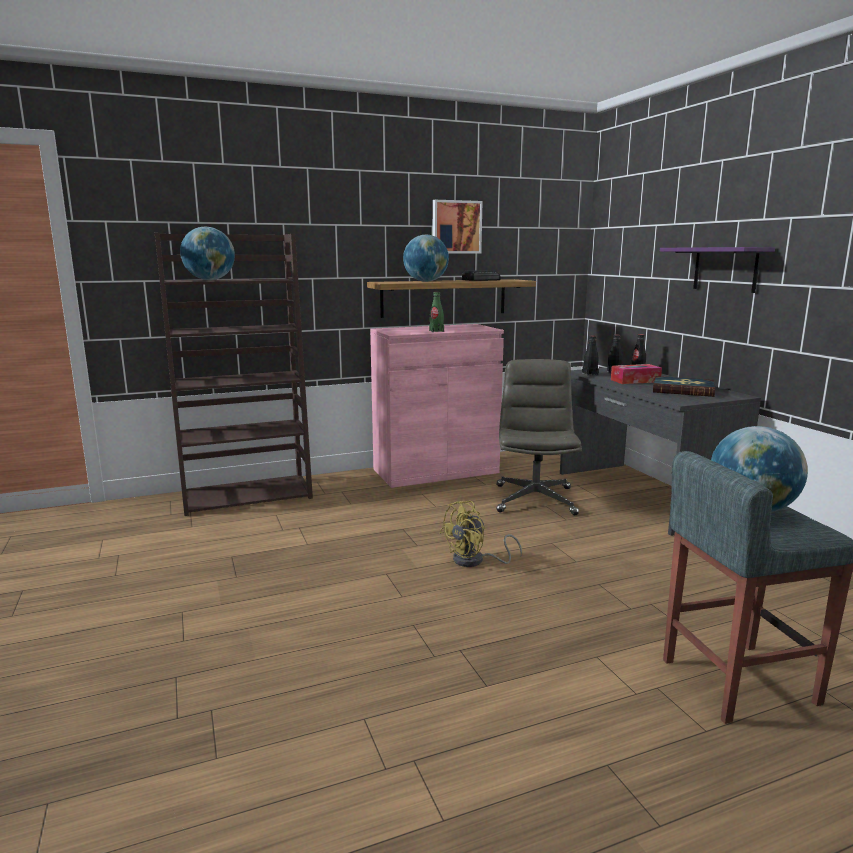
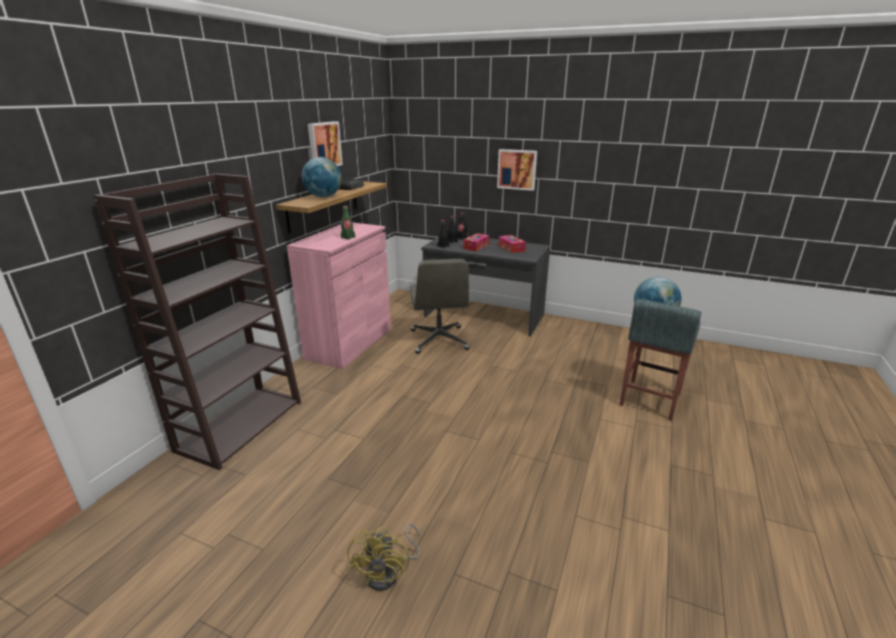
camera: 45 degrees left, 10 degrees up
(210, 280) = (174, 236): globe -> none
(475, 561) = (475, 396): yellow fan -> yellow fan (389, 572)
(534, 499) = (439, 340): grey office chair -> grey office chair turned 150 degrees counterclockwise
(683, 390) = (511, 248): book -> tissue box
(725, 269) = (517, 169): purple shelf -> picture

